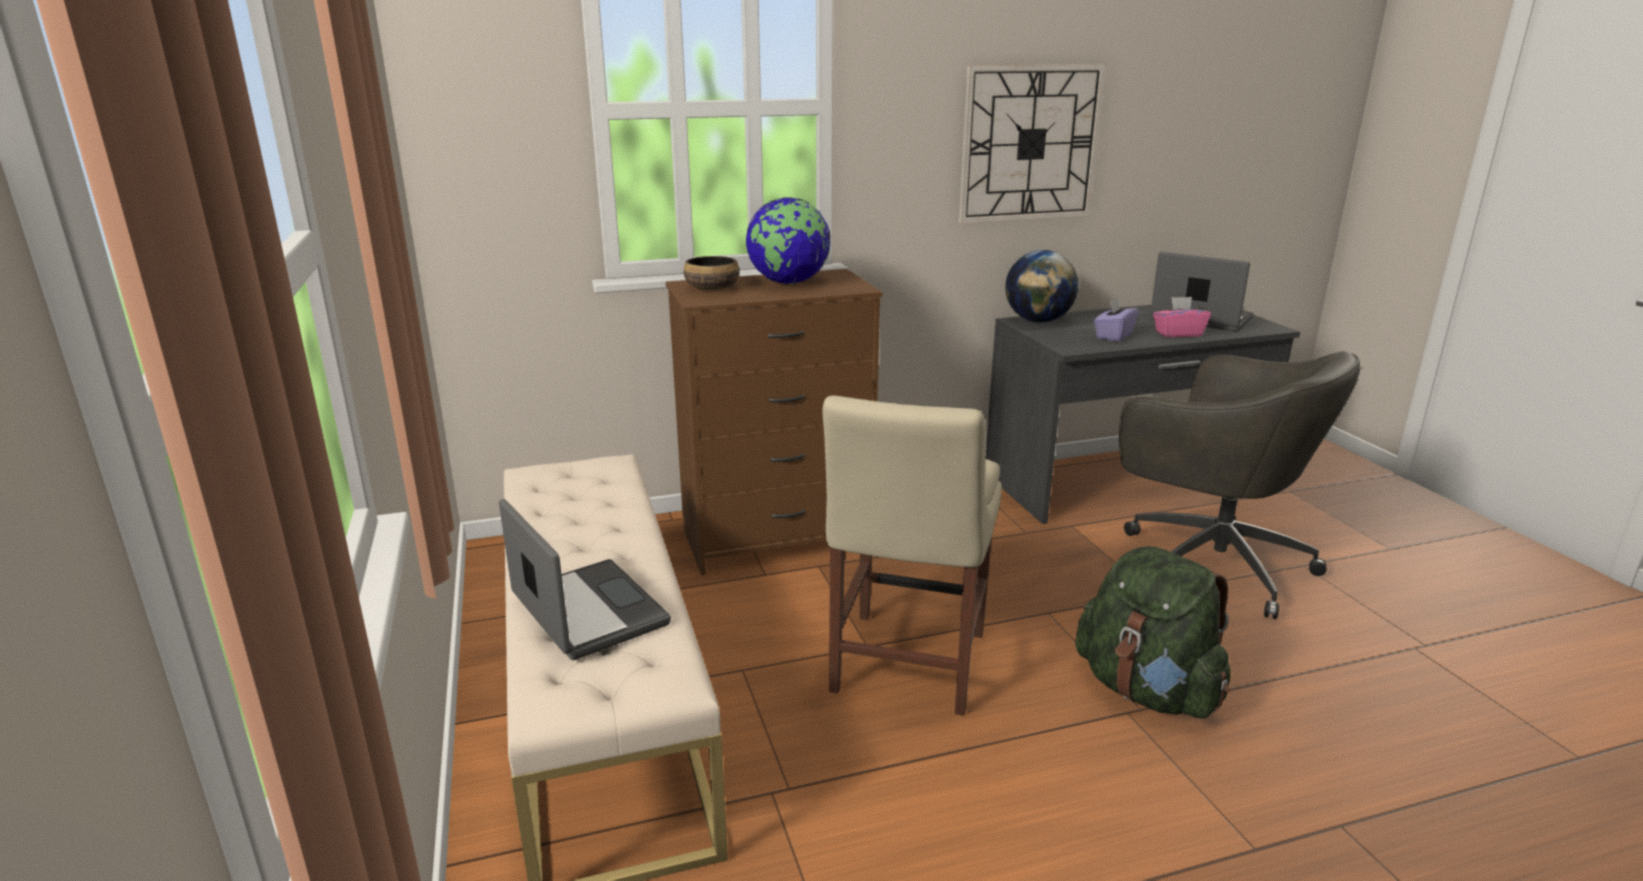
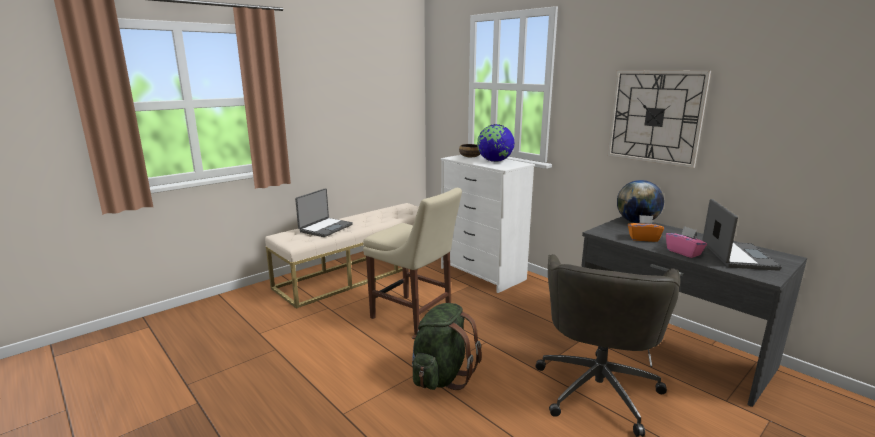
camera: 65 degrees right, 5 degrees down
(777, 539) = (482, 274): brown dresser -> white dresser
(905, 667) = (414, 316): beige chair -> beige chair turned 135 degrees counterclockwise
(1113, 336) = (643, 238): purple tissue box -> orange tissue box

